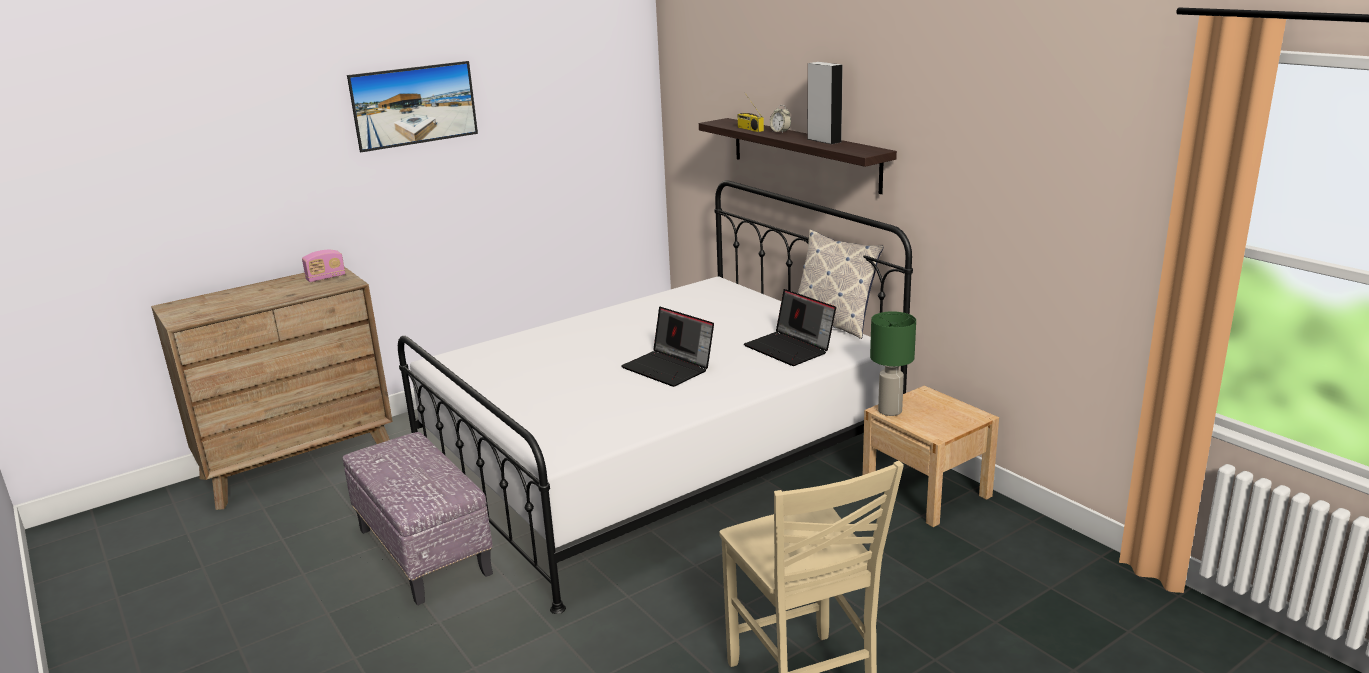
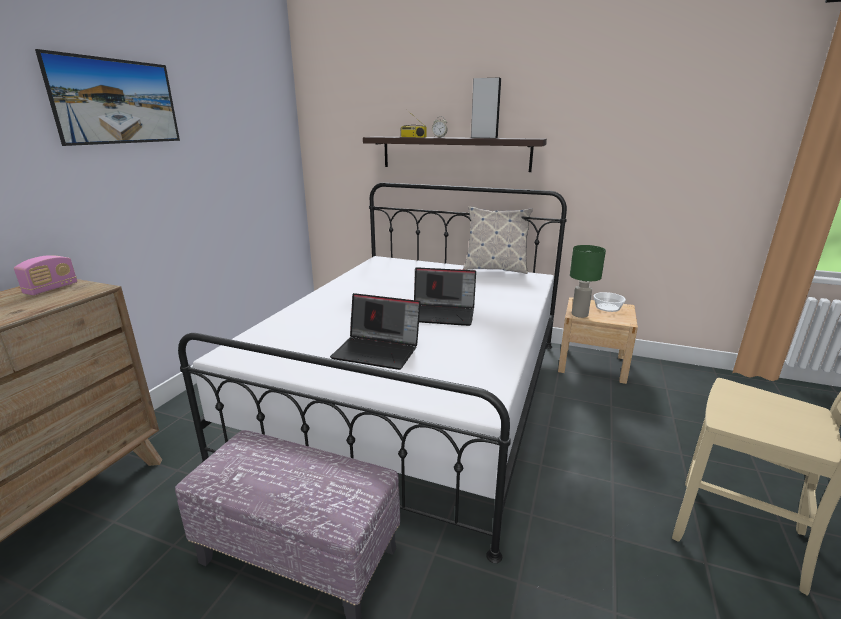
camera: 35 degrees left, 0 degrees up
(790, 348) = (498, 286): laptop -> laptop (378, 351)
(949, 411) = (607, 307): none -> bowl

